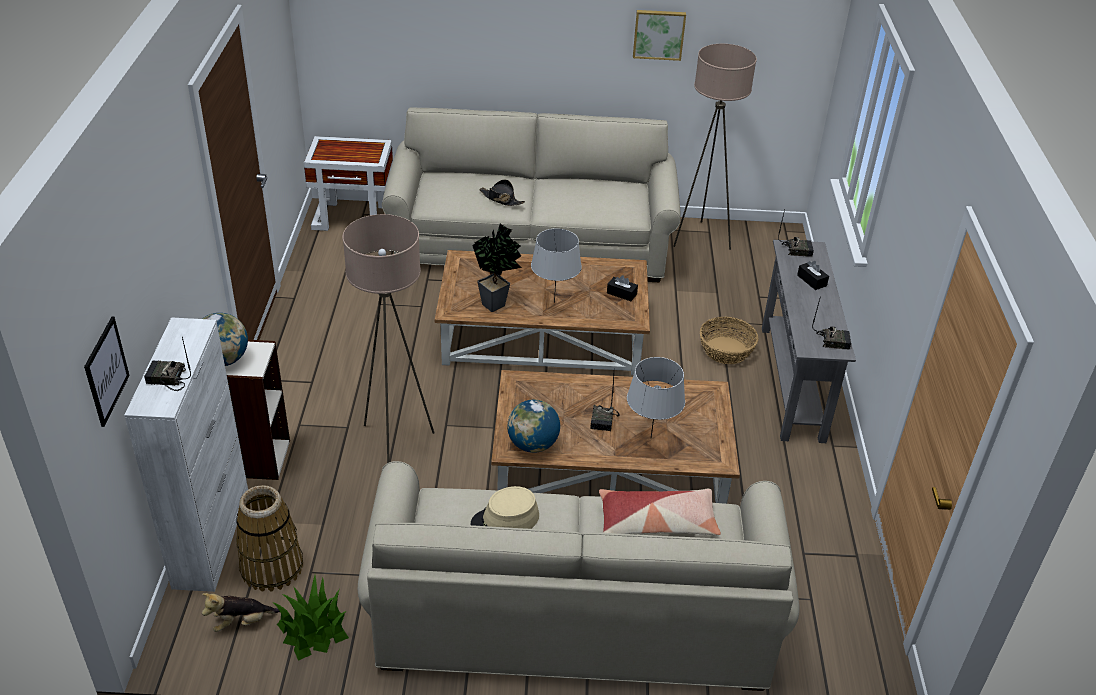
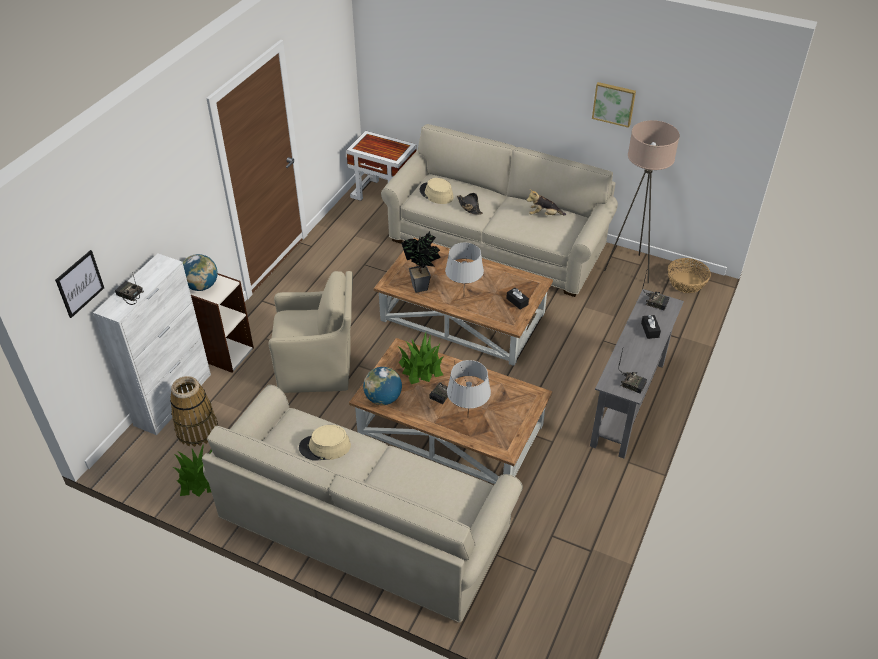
camera: 25 degrees right, 5 degrees up
(242, 622) = (161, 460): plush toy -> plush toy (544, 215)
(395, 442) = (318, 368): beige floor lamp -> beige armchair
(450, 192) = (436, 194): none -> beige hat
(557, 396) = (421, 368): none -> potted plant
(657, 522) = (425, 480): pillow -> none
(726, 350) = (593, 364): basket -> basket (686, 282)

